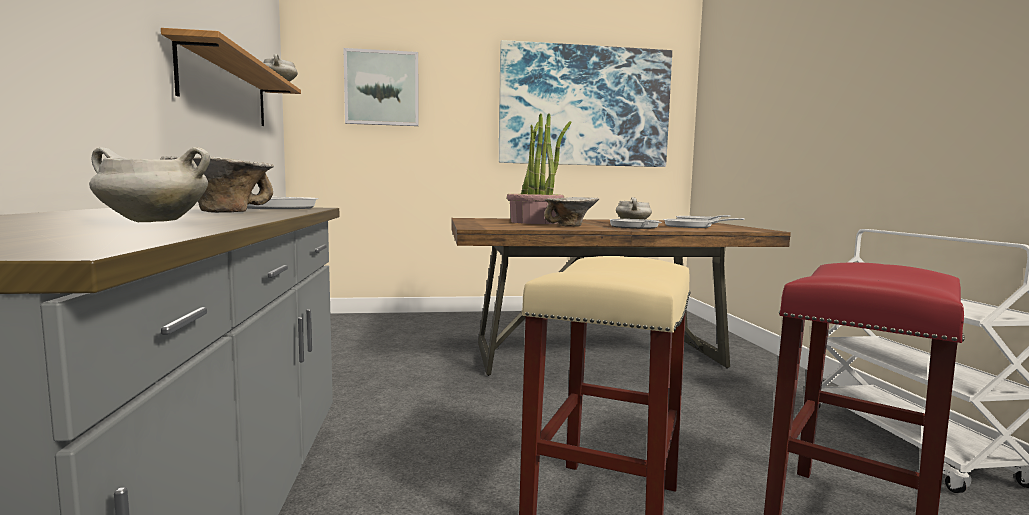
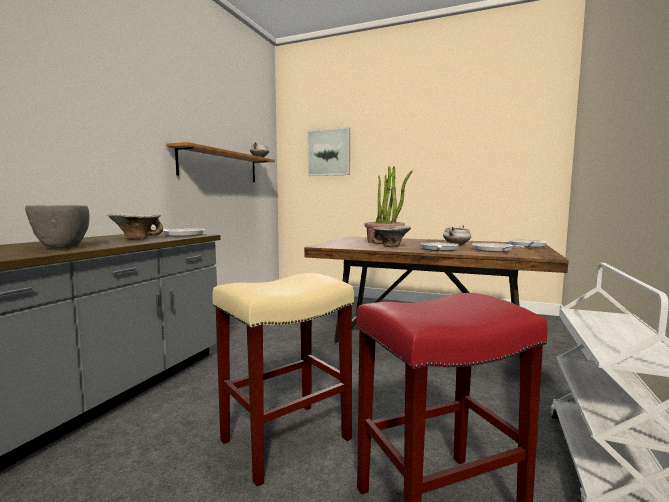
camera: 30 degrees right, 0 degrees up
(151, 222) = (61, 247): white cooking pot -> grey bowl
(584, 106) = (468, 152): picture -> none

